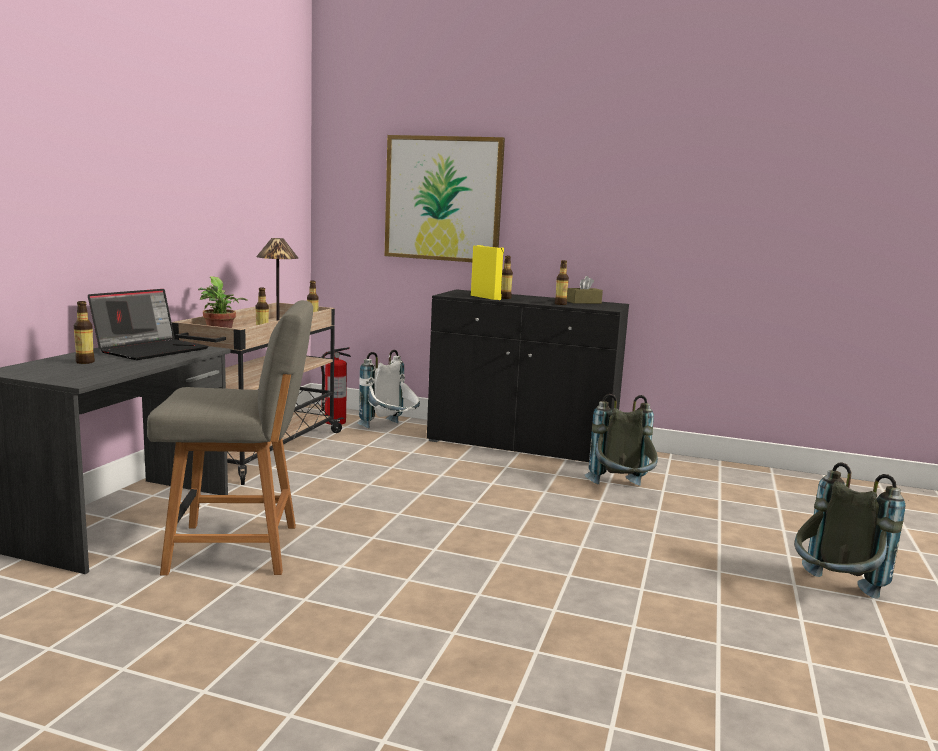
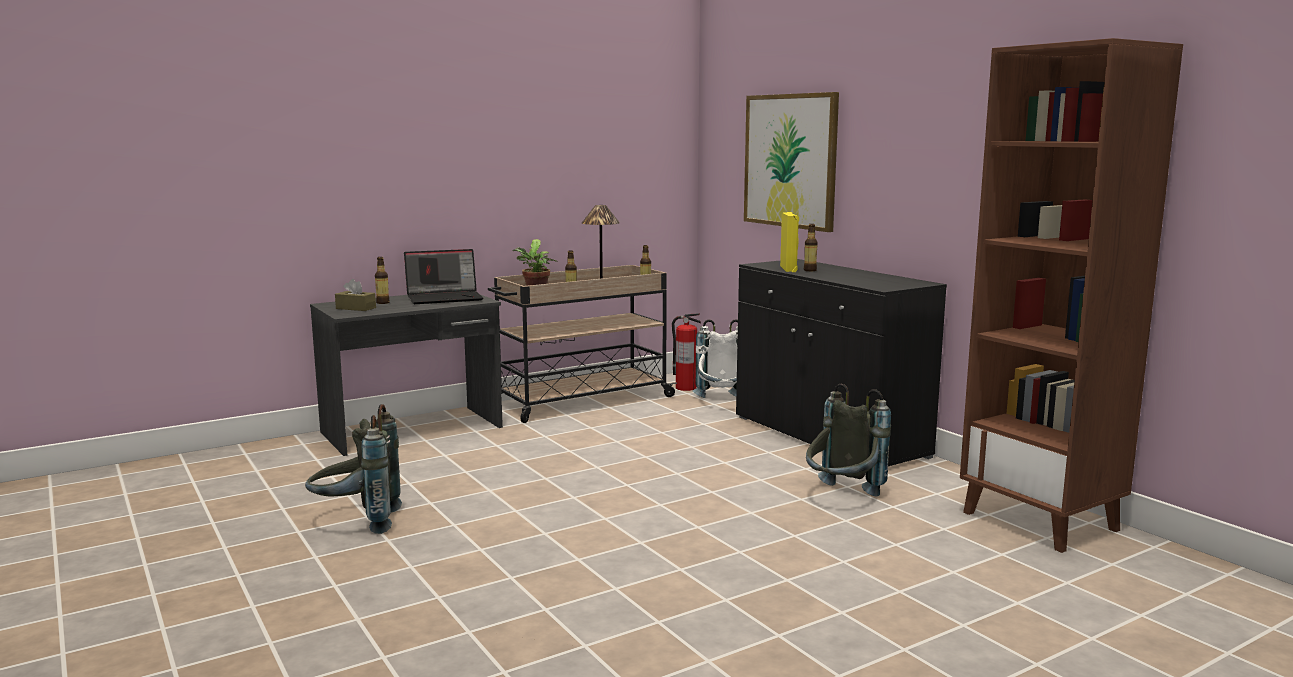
camera: 40 degrees right, 0 degrees up
(239, 549) = (447, 463): grey chair -> none
(560, 304) = (847, 280): bottle -> none
(584, 302) = (888, 279): brown tissue box -> brown tissue box (356, 308)
(752, 479) = (1041, 521): none -> brown bookcase
(833, 594) = (866, 631): grey backpack -> grey backpack (357, 522)

